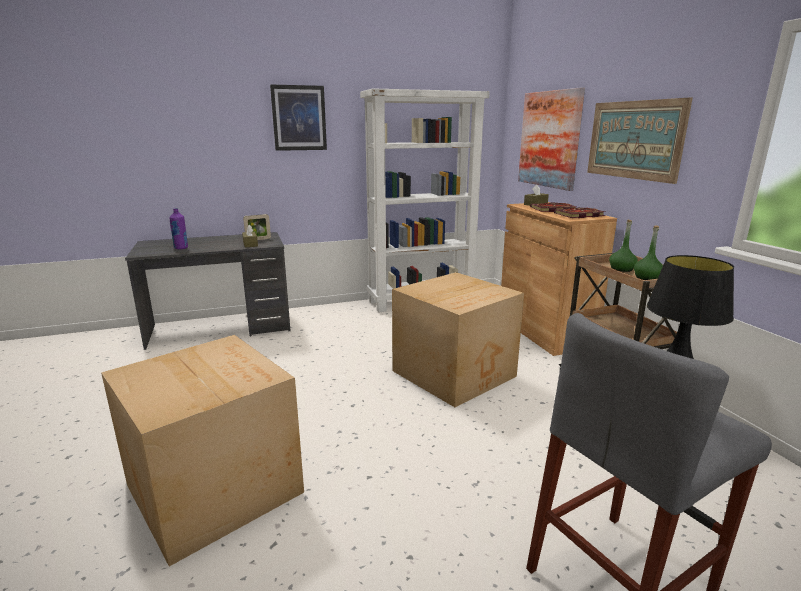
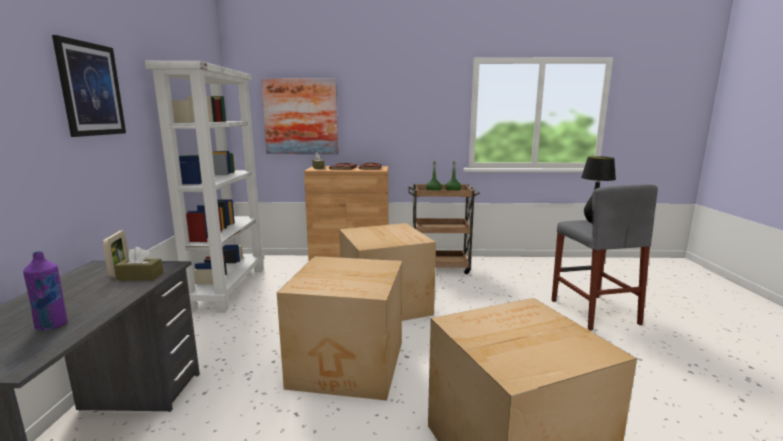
camera: 70 degrees left, 5 degrees down
(324, 380) = (349, 365): none -> cardboard box
(634, 140) = (390, 115): picture -> none

